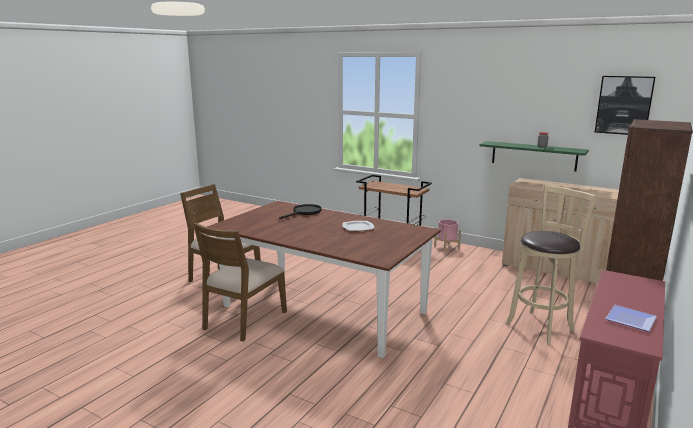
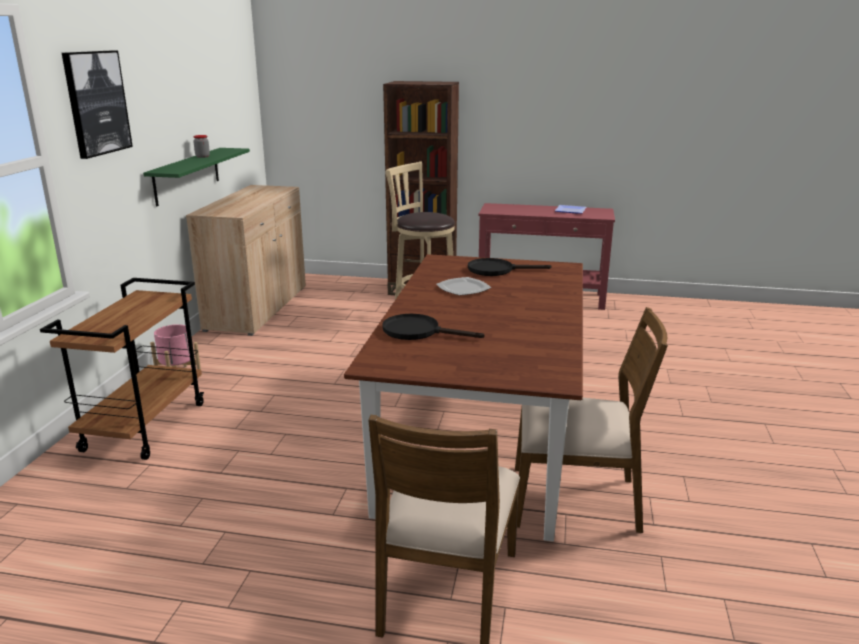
camera: 110 degrees left, 5 degrees up
(388, 240) = (497, 270): none -> black frying pan
(624, 105) = (228, 83): picture -> picture (96, 103)

